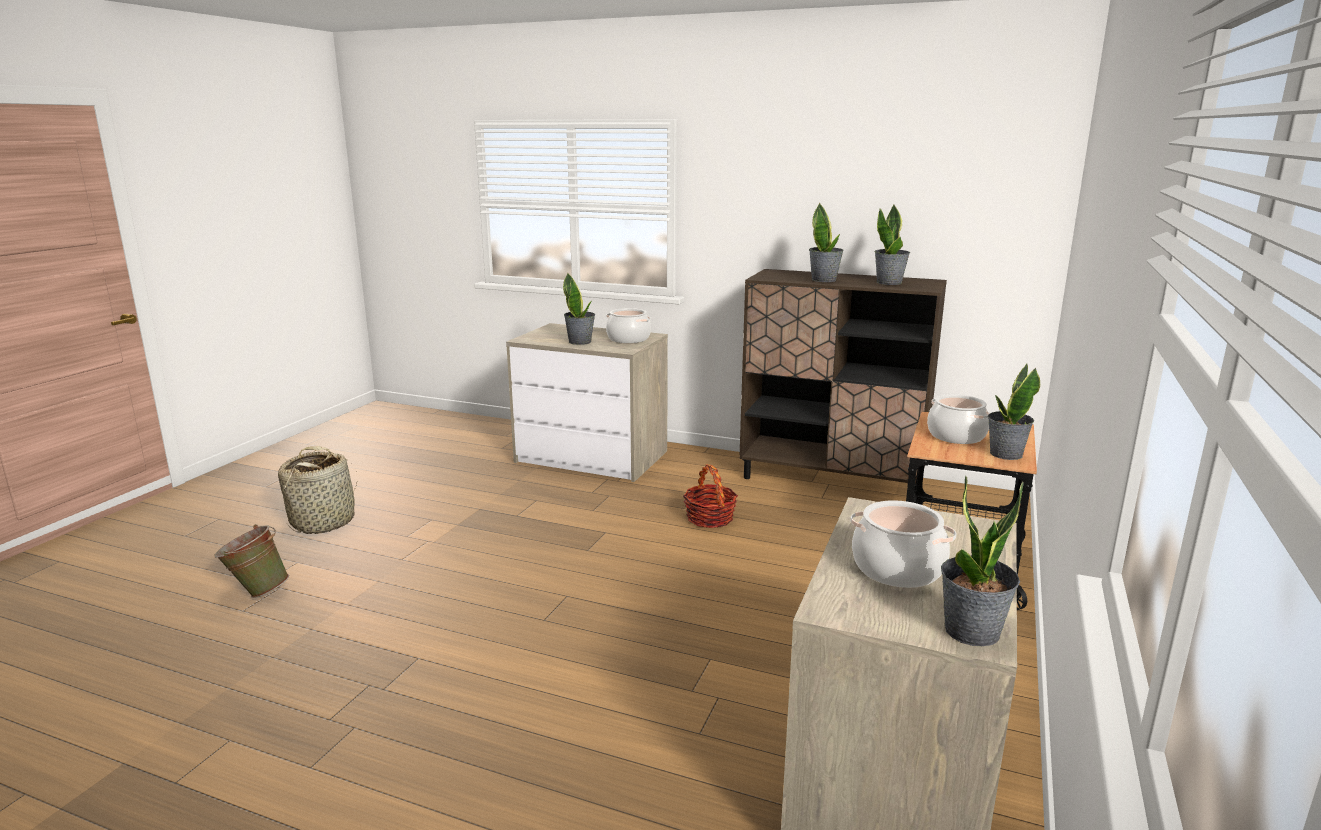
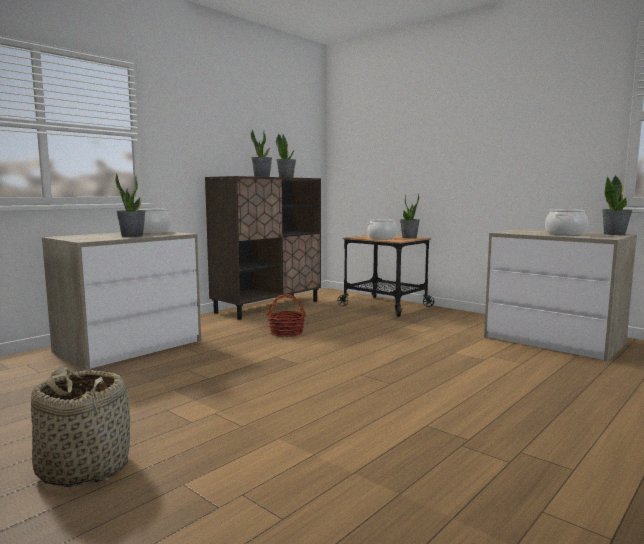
camera: 70 degrees left, 10 degrees down
(257, 591) = (239, 510): green bucket -> none

